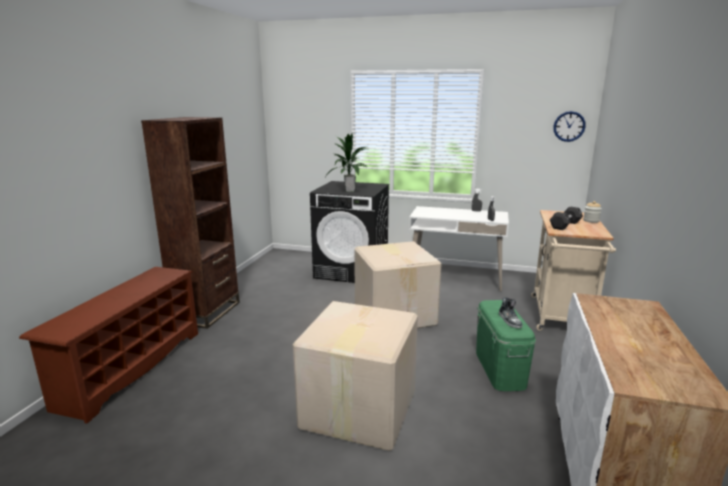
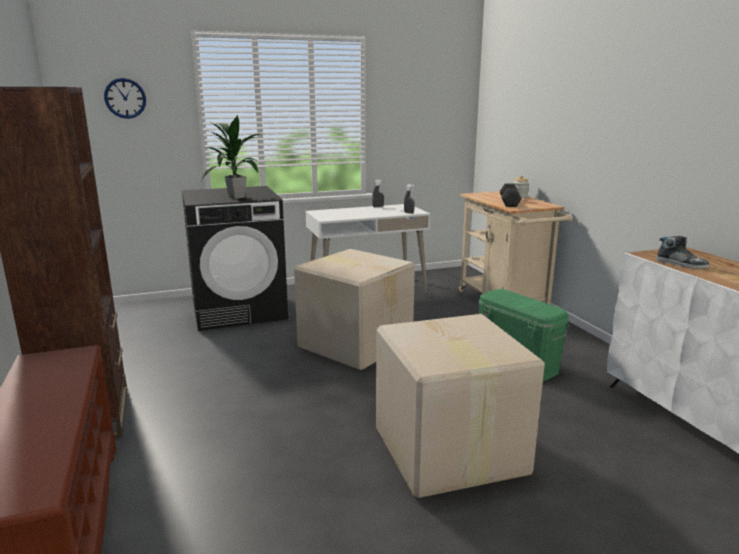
camera: 35 degrees left, 0 degrees up
(510, 320) = (532, 305): shoe -> shoe (681, 264)
(569, 126) = (454, 103): wall clock -> wall clock (125, 98)

